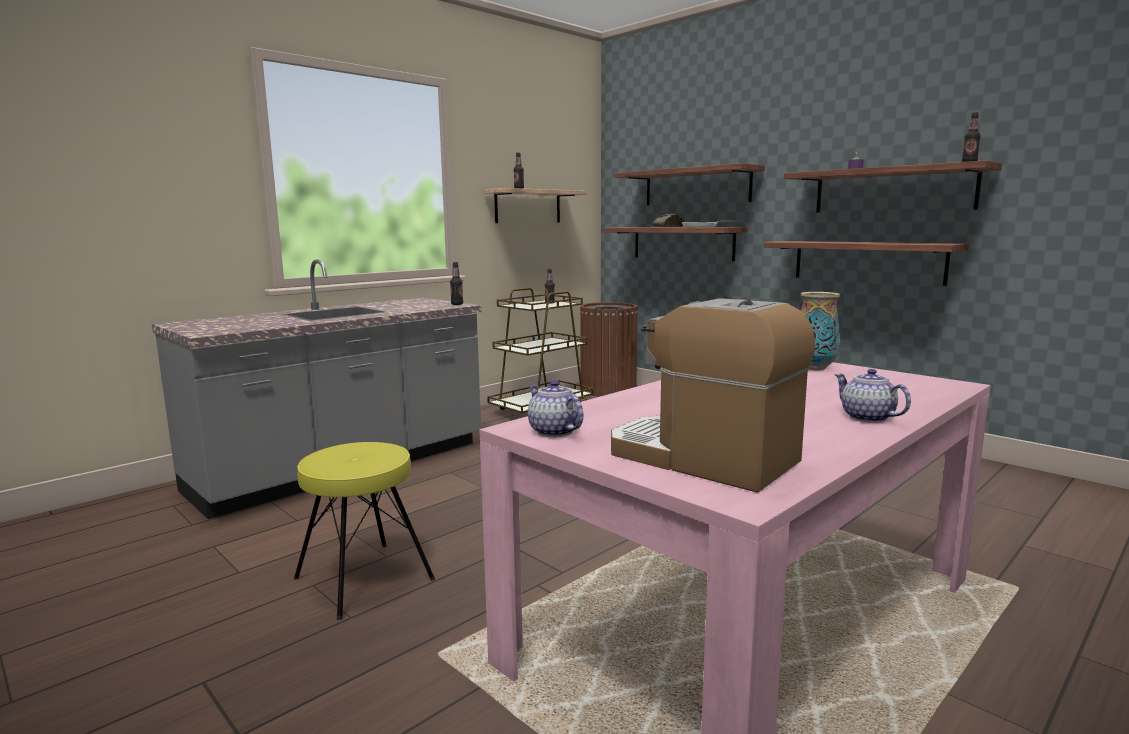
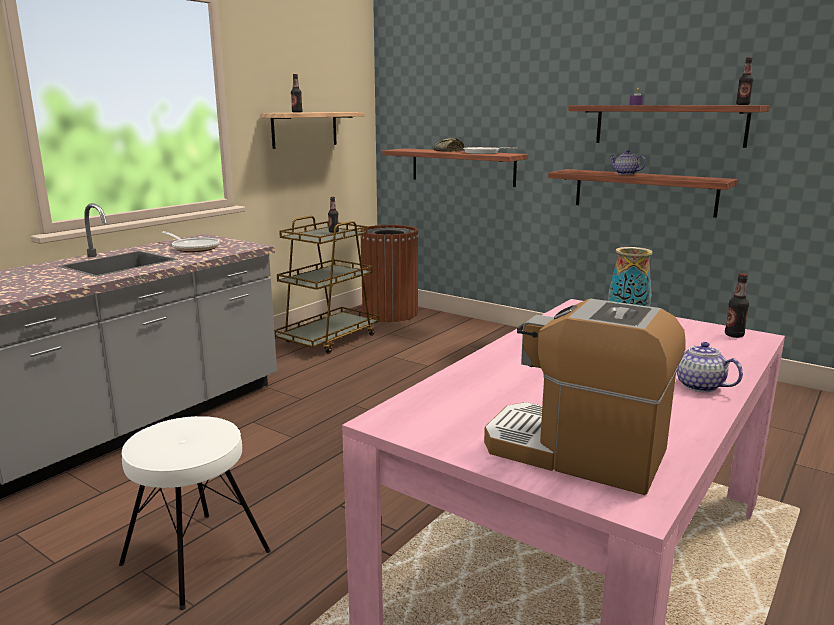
camera: 10 degrees left, 5 degrees up
(364, 579) = (195, 558): yellow stool -> white stool
(407, 305) = (193, 248): none -> frying pan
(457, 304) = (247, 245): bottle -> bottle (734, 335)
(553, 431) = (419, 424): teapot -> teapot (625, 174)
(696, 187) = (476, 111): shelf -> none

